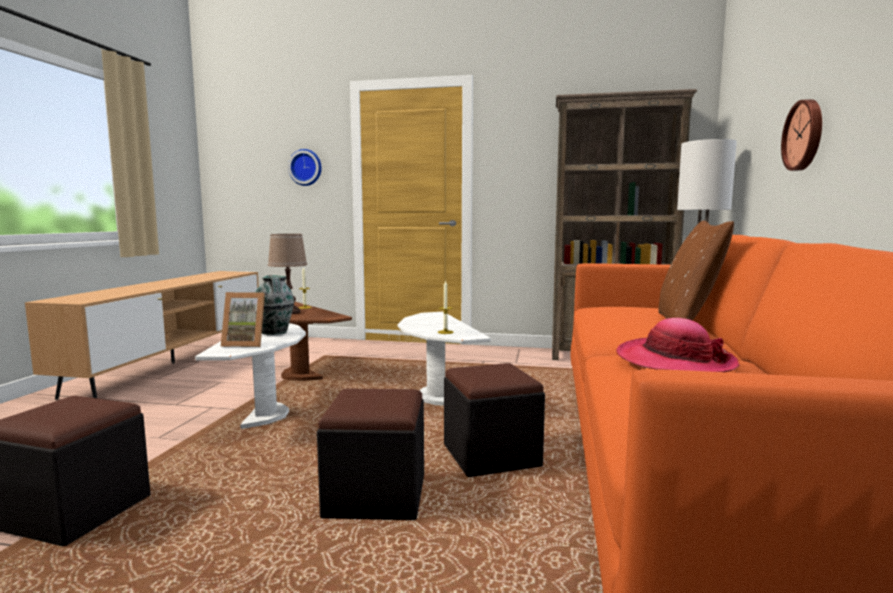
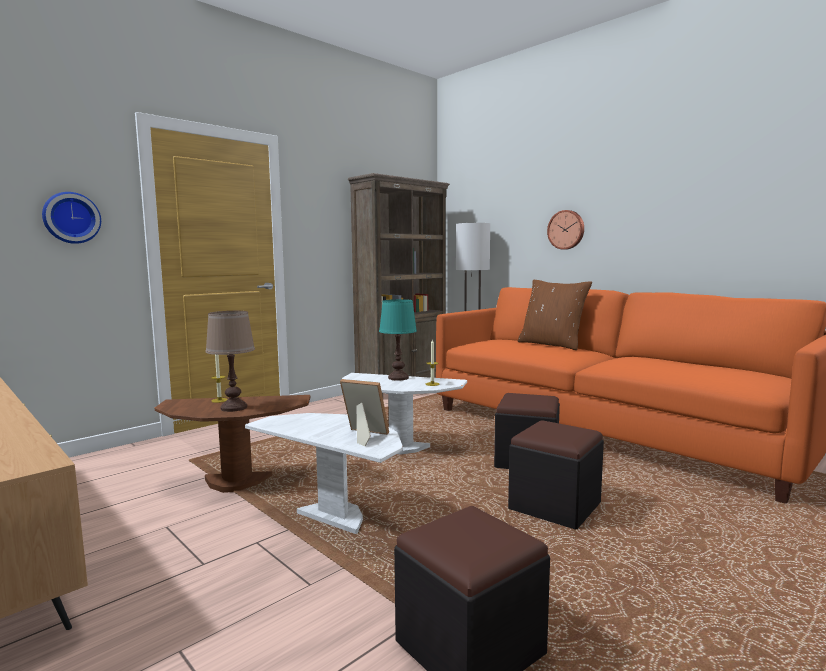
camera: 55 degrees left, 0 degrees up
(246, 343) = (362, 436): picture frame -> picture frame turned 105 degrees counterclockwise
(274, 332) = (330, 423): vase -> none
(448, 322) = (398, 378): none -> turquoise table lamp
(674, 361) = (638, 361): hat -> none

